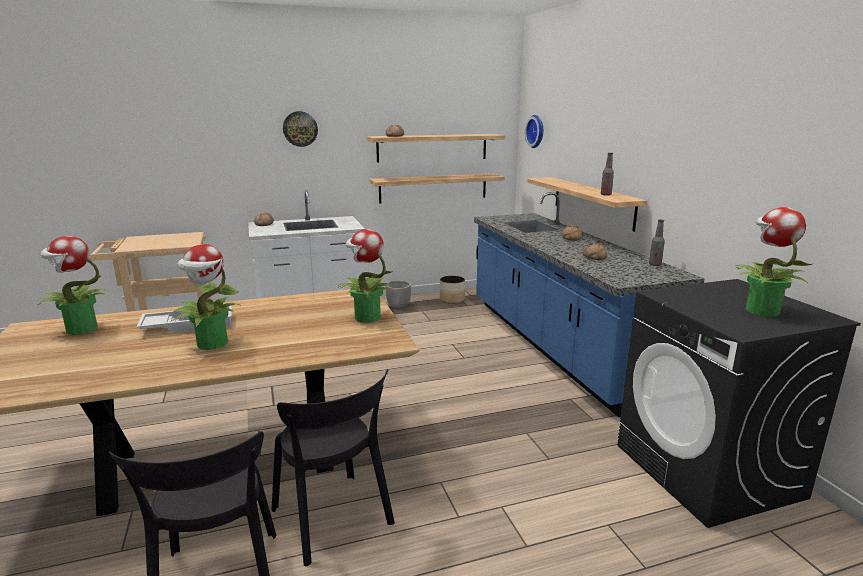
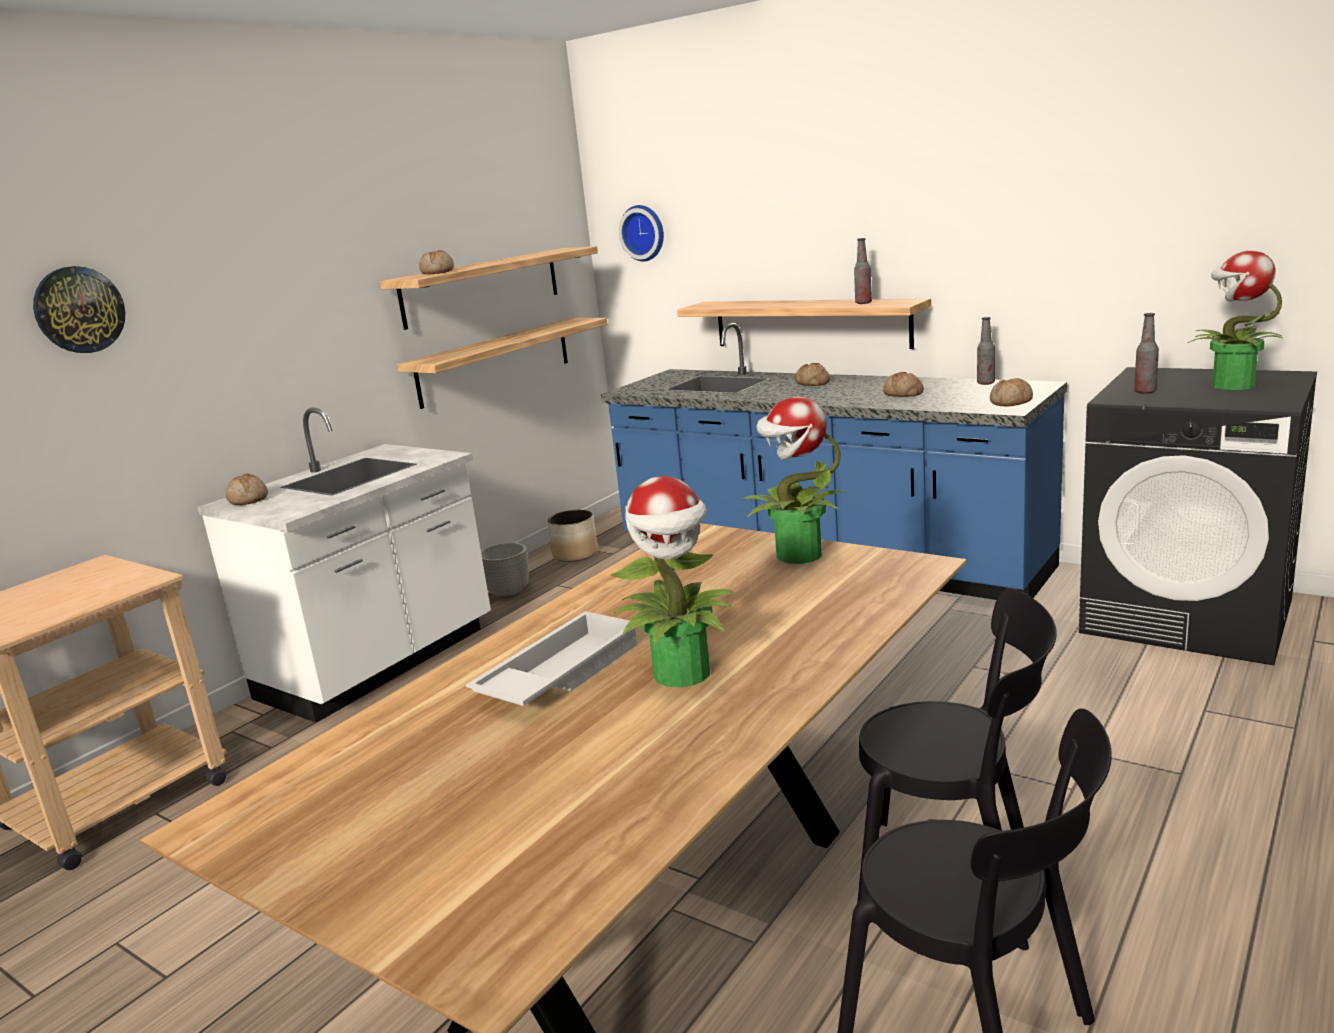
camera: 35 degrees left, 0 degrees up
(80, 329) = (361, 769): potted plant -> none
(300, 129) = (263, 283): wall clock -> wall clock (79, 310)
(633, 279) = (1011, 402): none -> bread
(693, 295) = (1145, 392): none -> bottle

